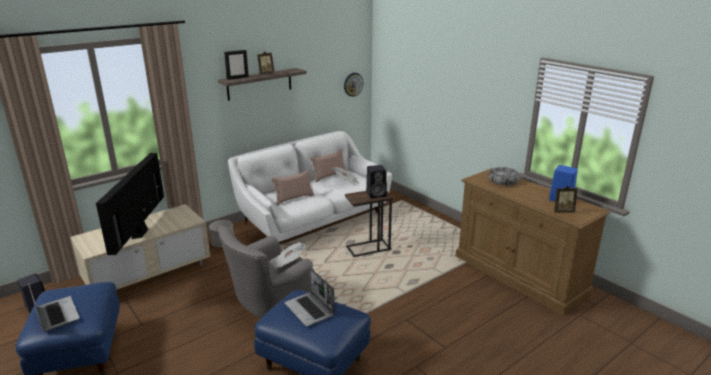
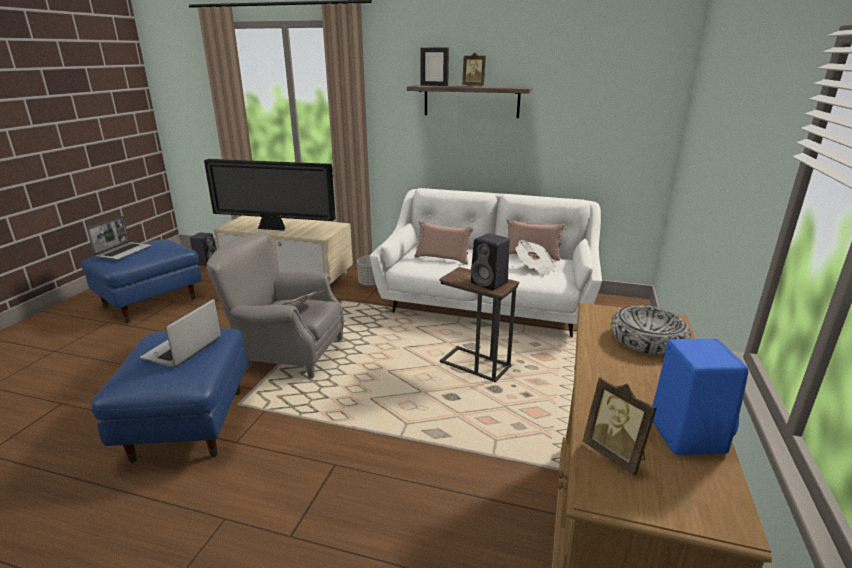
camera: 55 degrees right, 0 degrees up
(139, 233) = (274, 228): television -> television turned 135 degrees counterclockwise
(353, 84) = (638, 132): wall clock -> none

